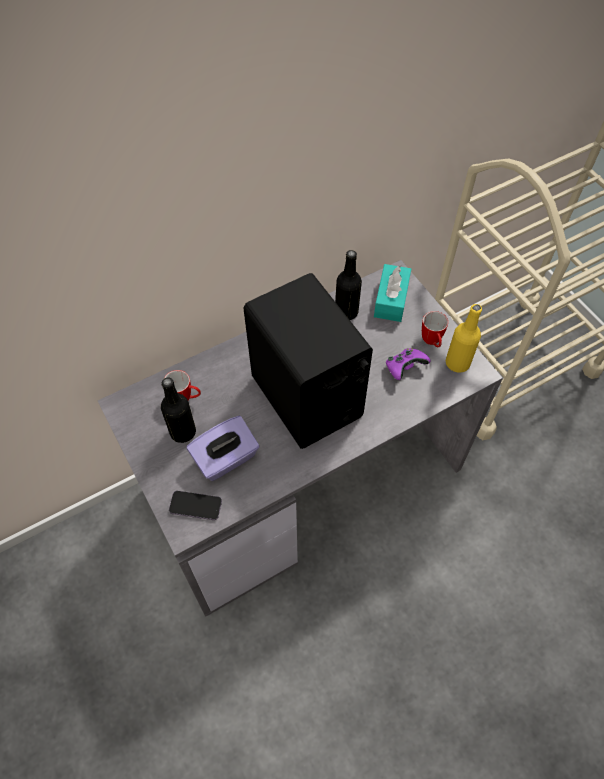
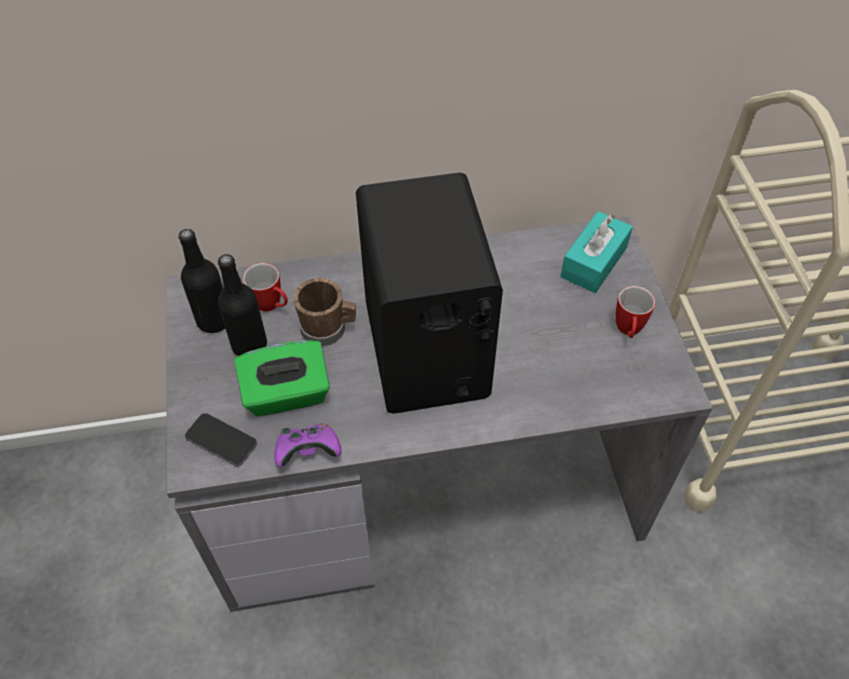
camera: 20 degrees right, 5 degrees down
(226, 459) = (287, 395): purple tissue box -> green tissue box
(233, 402) = (328, 329): none -> brown mug
(346, 312) = (526, 260): black bottle -> black bottle (214, 320)
(404, 368) = (575, 353): purple game controller -> purple game controller (308, 452)
(457, 363) = (653, 369): yellow bottle -> none

